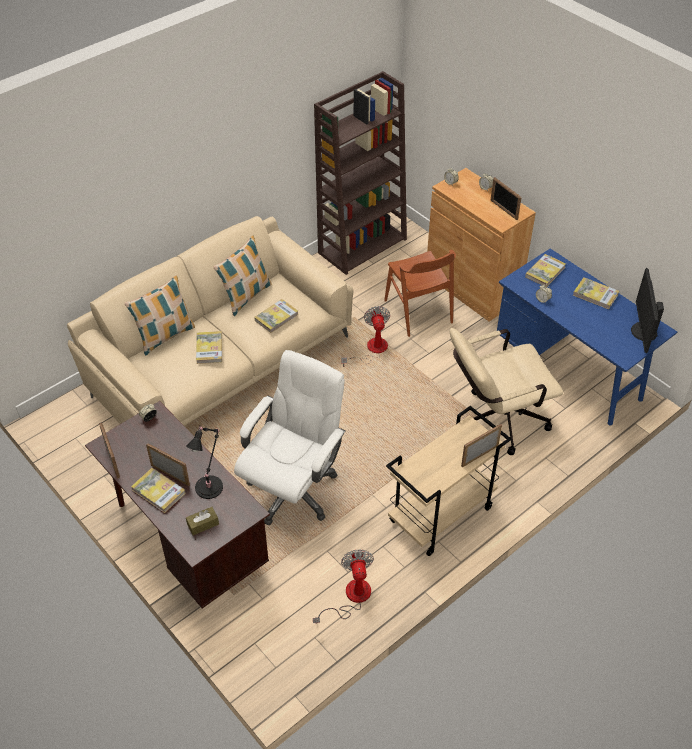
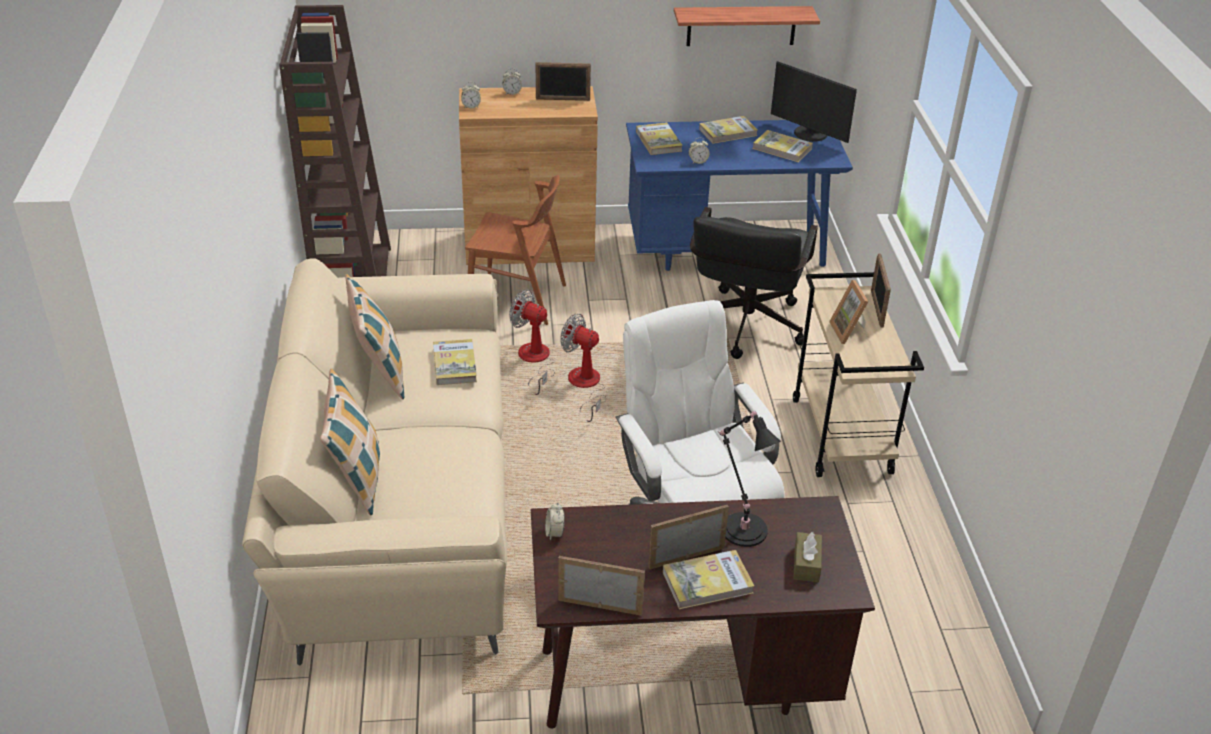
camera: 55 degrees left, 10 degrees down
(209, 349) = (439, 447): book -> book (782, 149)
(351, 597) = (904, 567): fan -> fan (585, 386)
(441, 453) = (849, 332): none -> picture frame
(496, 421) = (744, 330): beige office chair -> black office chair
(635, 229) = (741, 26): none -> shelf

